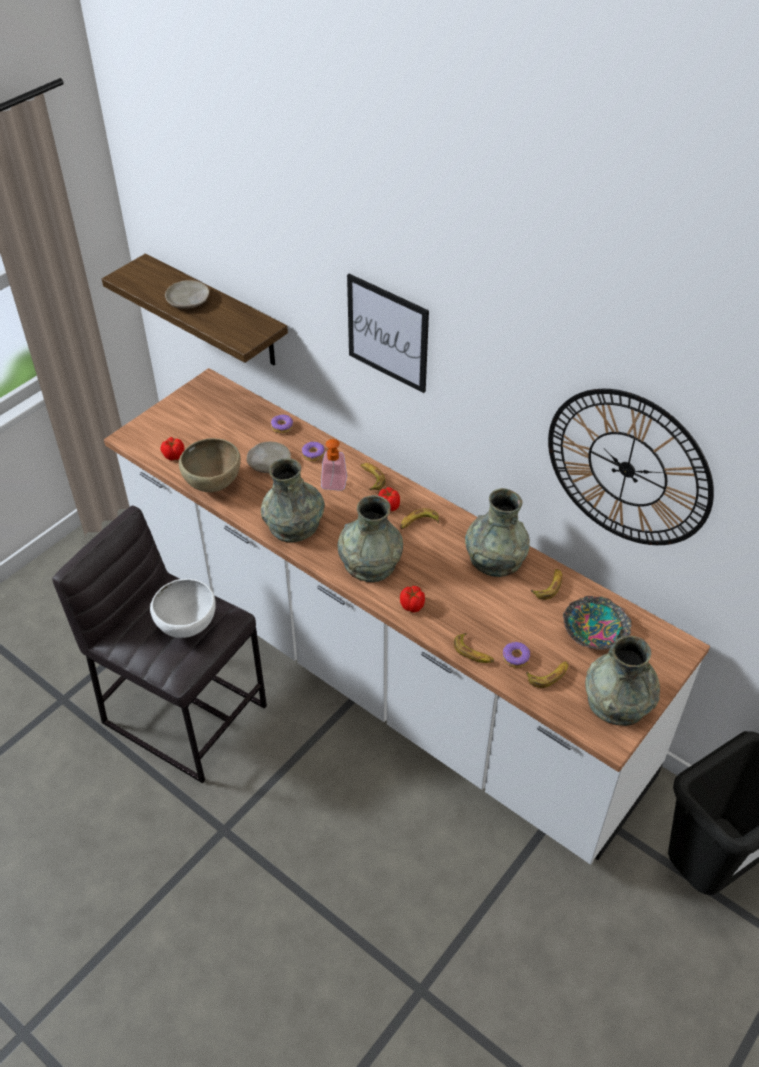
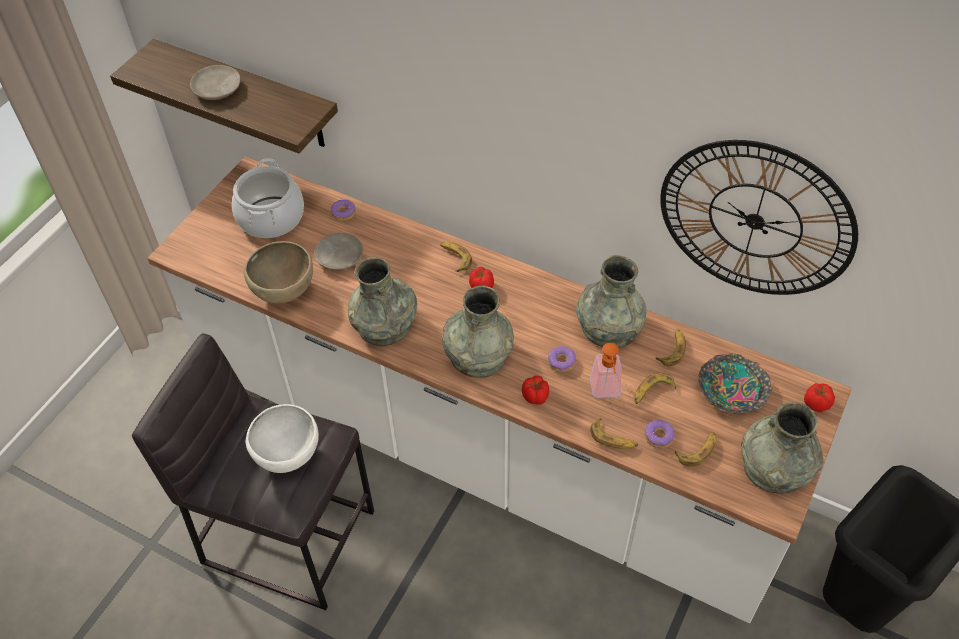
camera: 10 degrees left, 5 degrees up
(173, 455) = (231, 265): tomato -> tomato (816, 403)
(217, 422) = (270, 218): none -> cooking pot
(313, 455) = (385, 240): donut -> donut (561, 362)
(333, 486) = (416, 273): soap dispenser -> soap dispenser (606, 392)
(387, 333) = (461, 102): picture -> none
(418, 523) = (518, 301): banana -> banana (652, 392)

